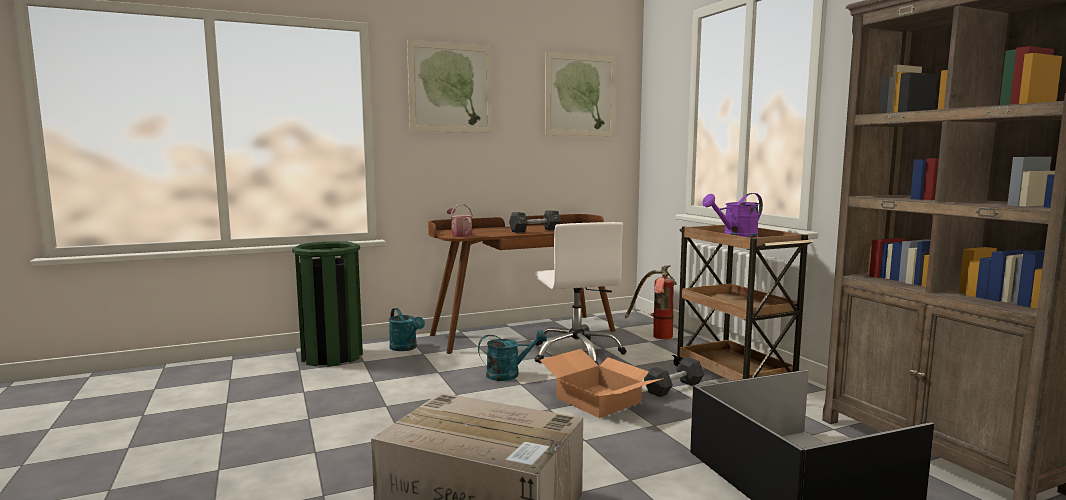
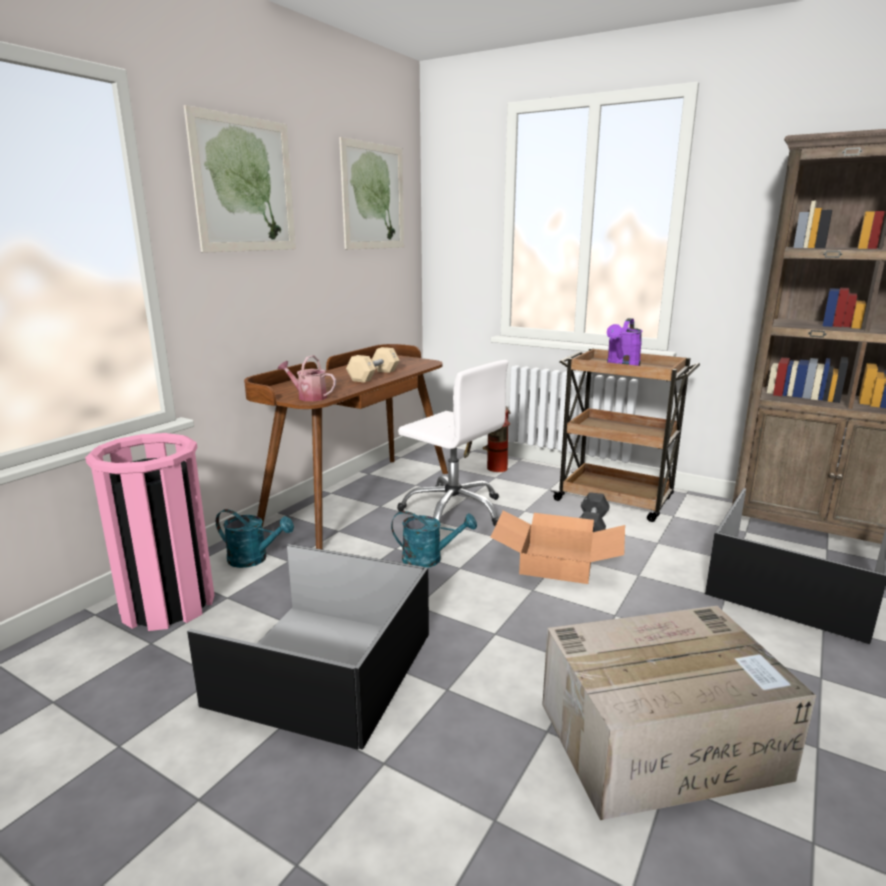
camera: 35 degrees left, 10 degrees up
(332, 356) = (168, 604): green trash can -> pink trash can
(358, 404) = (323, 666): none -> black storage box
(509, 374) = (429, 559): turquoise watering can -> turquoise watering can turned 60 degrees clockwise
(535, 230) = (374, 375): black dumbbell -> beige dumbbell

